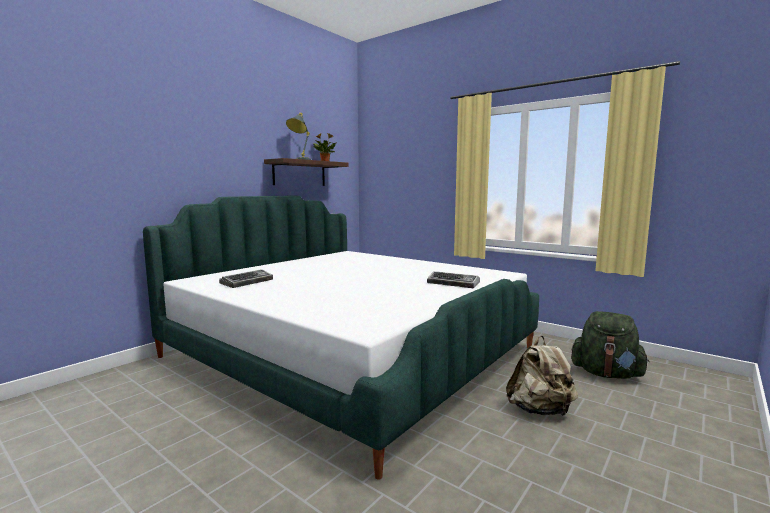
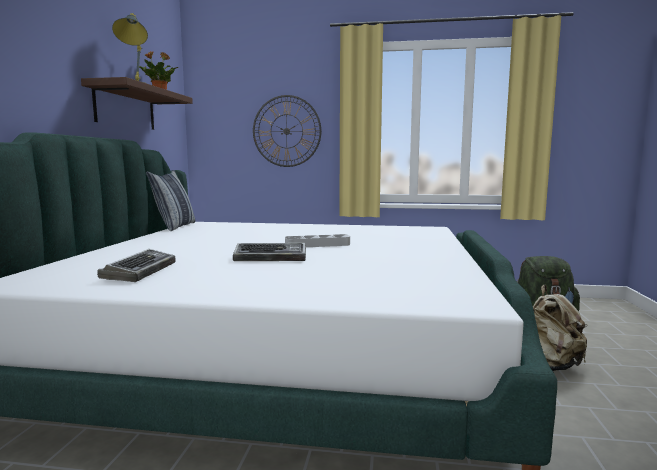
camera: 30 degrees left, 0 degrees up
(327, 254) = (175, 227): none -> pillow
(379, 277) = (317, 245): none -> grey tray
(421, 184) = (286, 131): none -> wall clock
(454, 284) = (414, 242): keyboard -> keyboard (271, 258)

